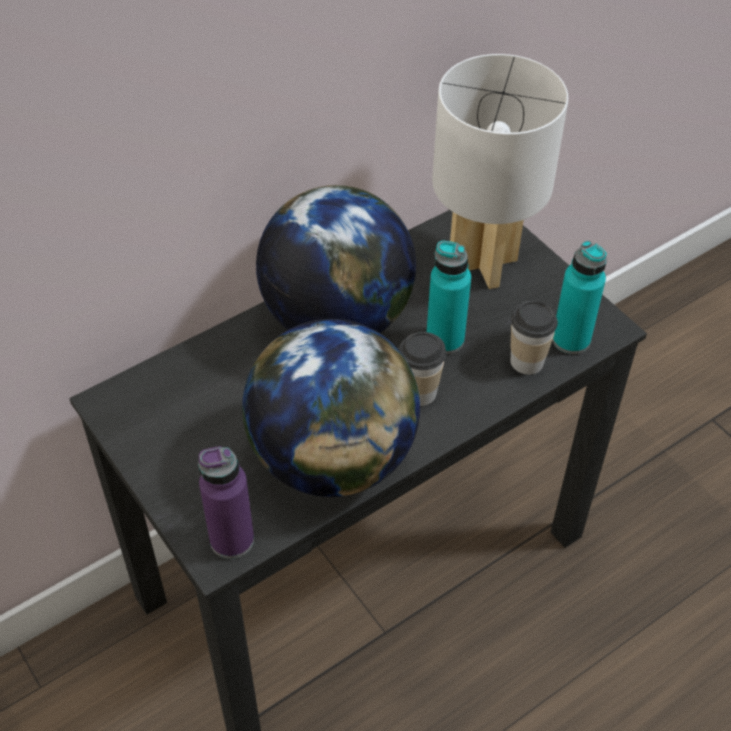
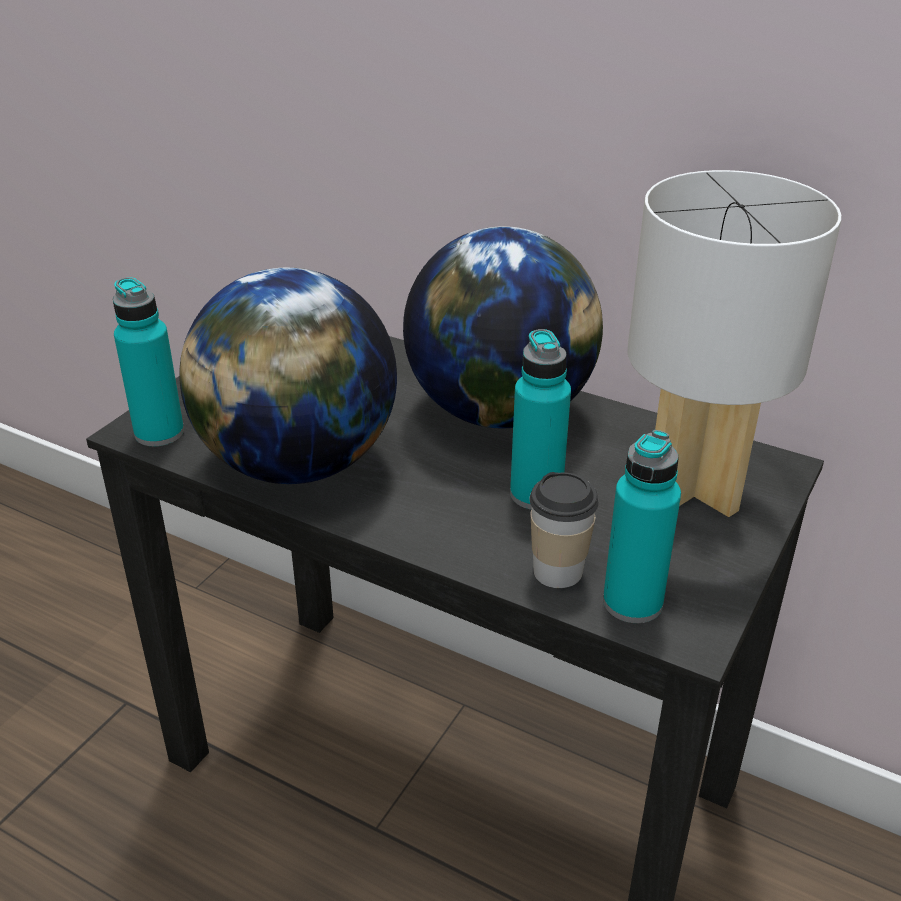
camera: 65 degrees right, 15 degrees down
(232, 539) = (159, 433): purple bottle -> turquoise bottle
(419, 392) = (437, 497): cup -> none

